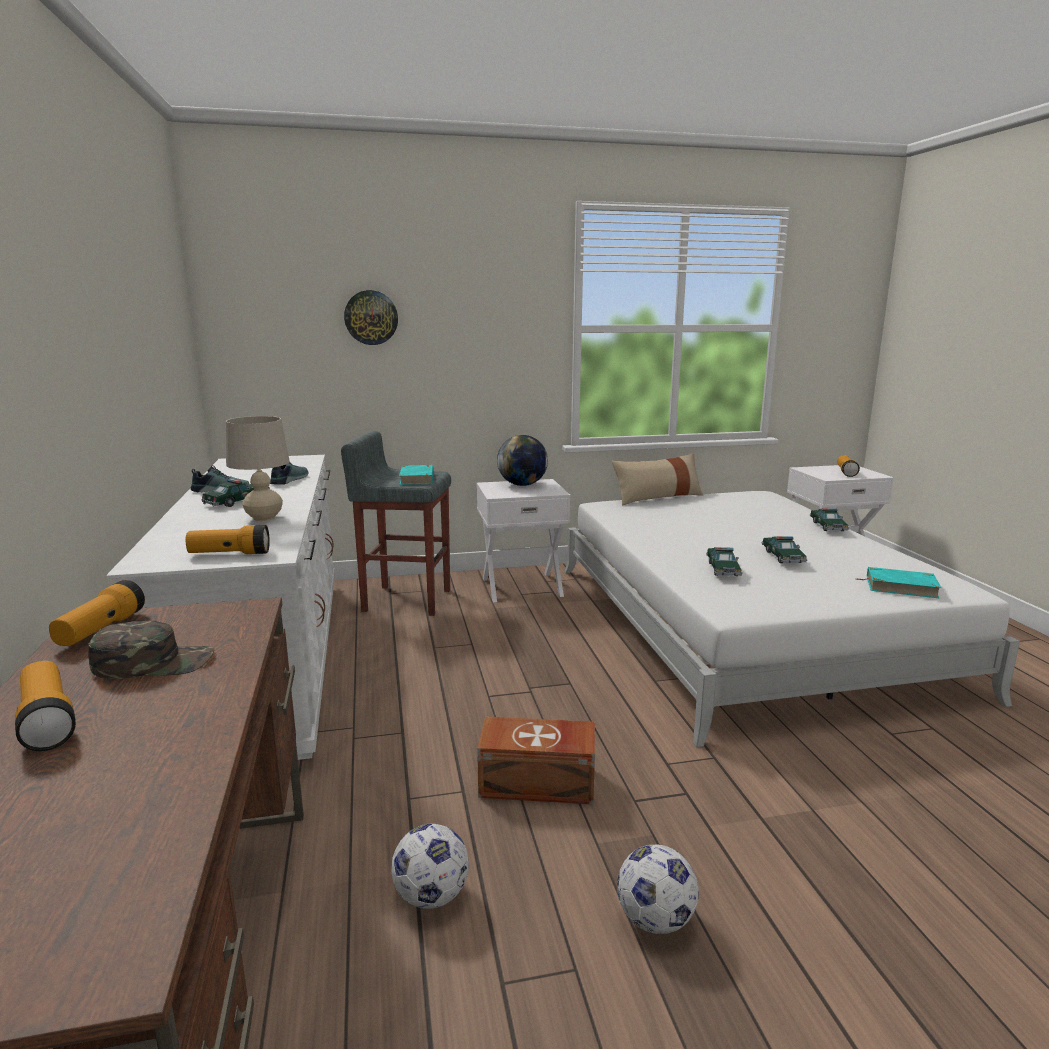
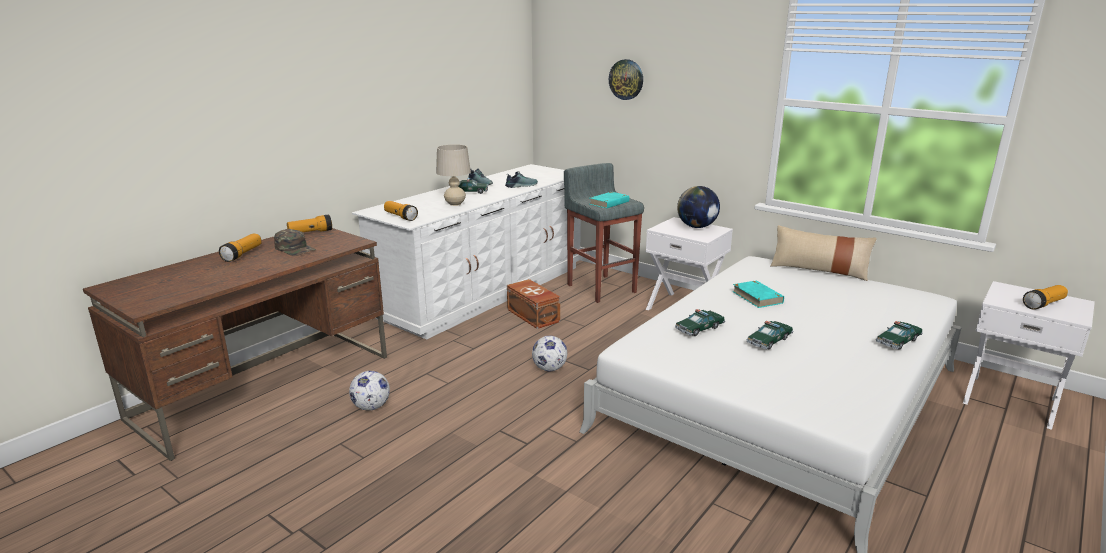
camera: 50 degrees right, 5 degrees up
(539, 784) = (479, 399): brown storage box -> brown storage box (533, 316)
(655, 919) = (414, 467): football -> football (549, 368)
(900, 587) = (798, 396): turquoise book -> turquoise book (757, 297)

